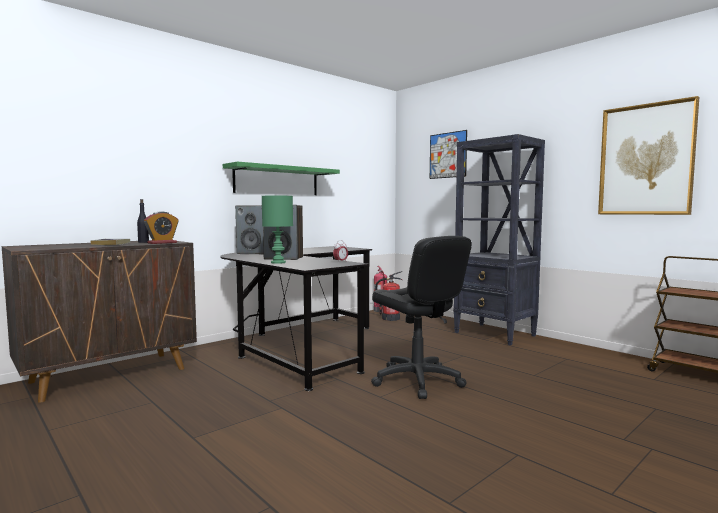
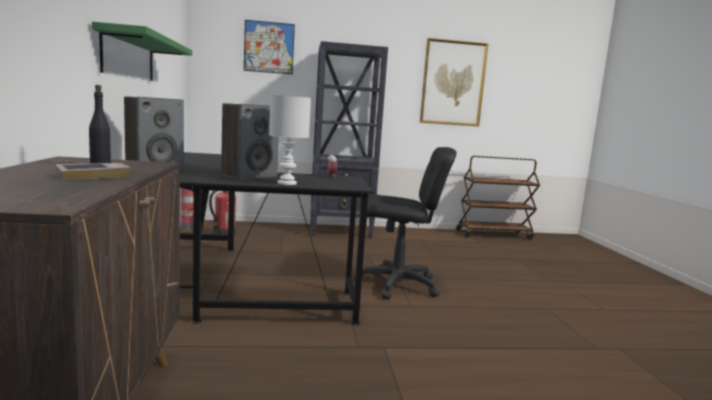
camera: 55 degrees left, 5 degrees up
(162, 243) = (149, 166): alarm clock -> none
(278, 262) = (286, 183): green table lamp -> white table lamp

